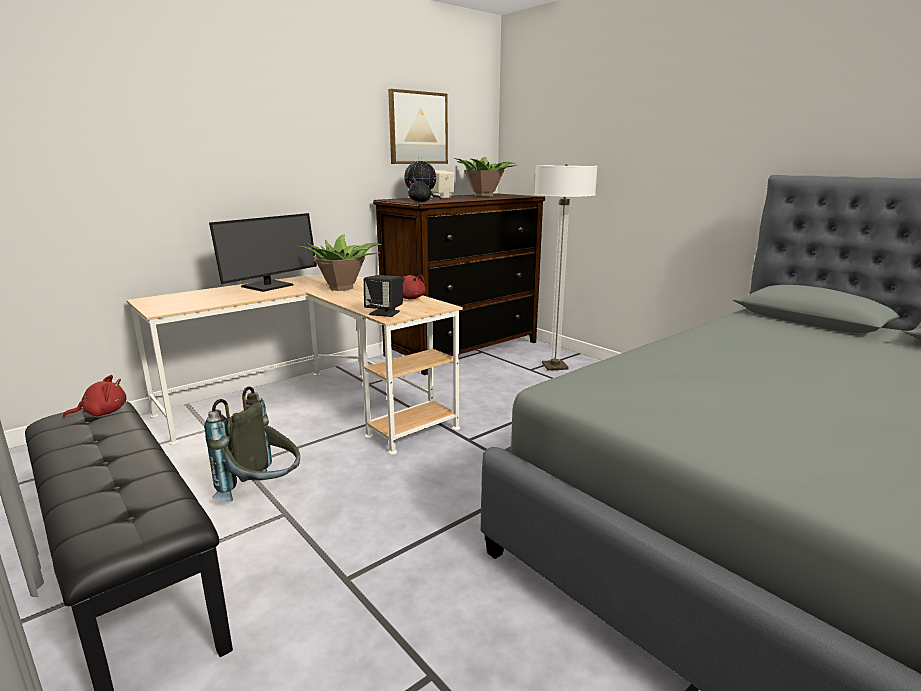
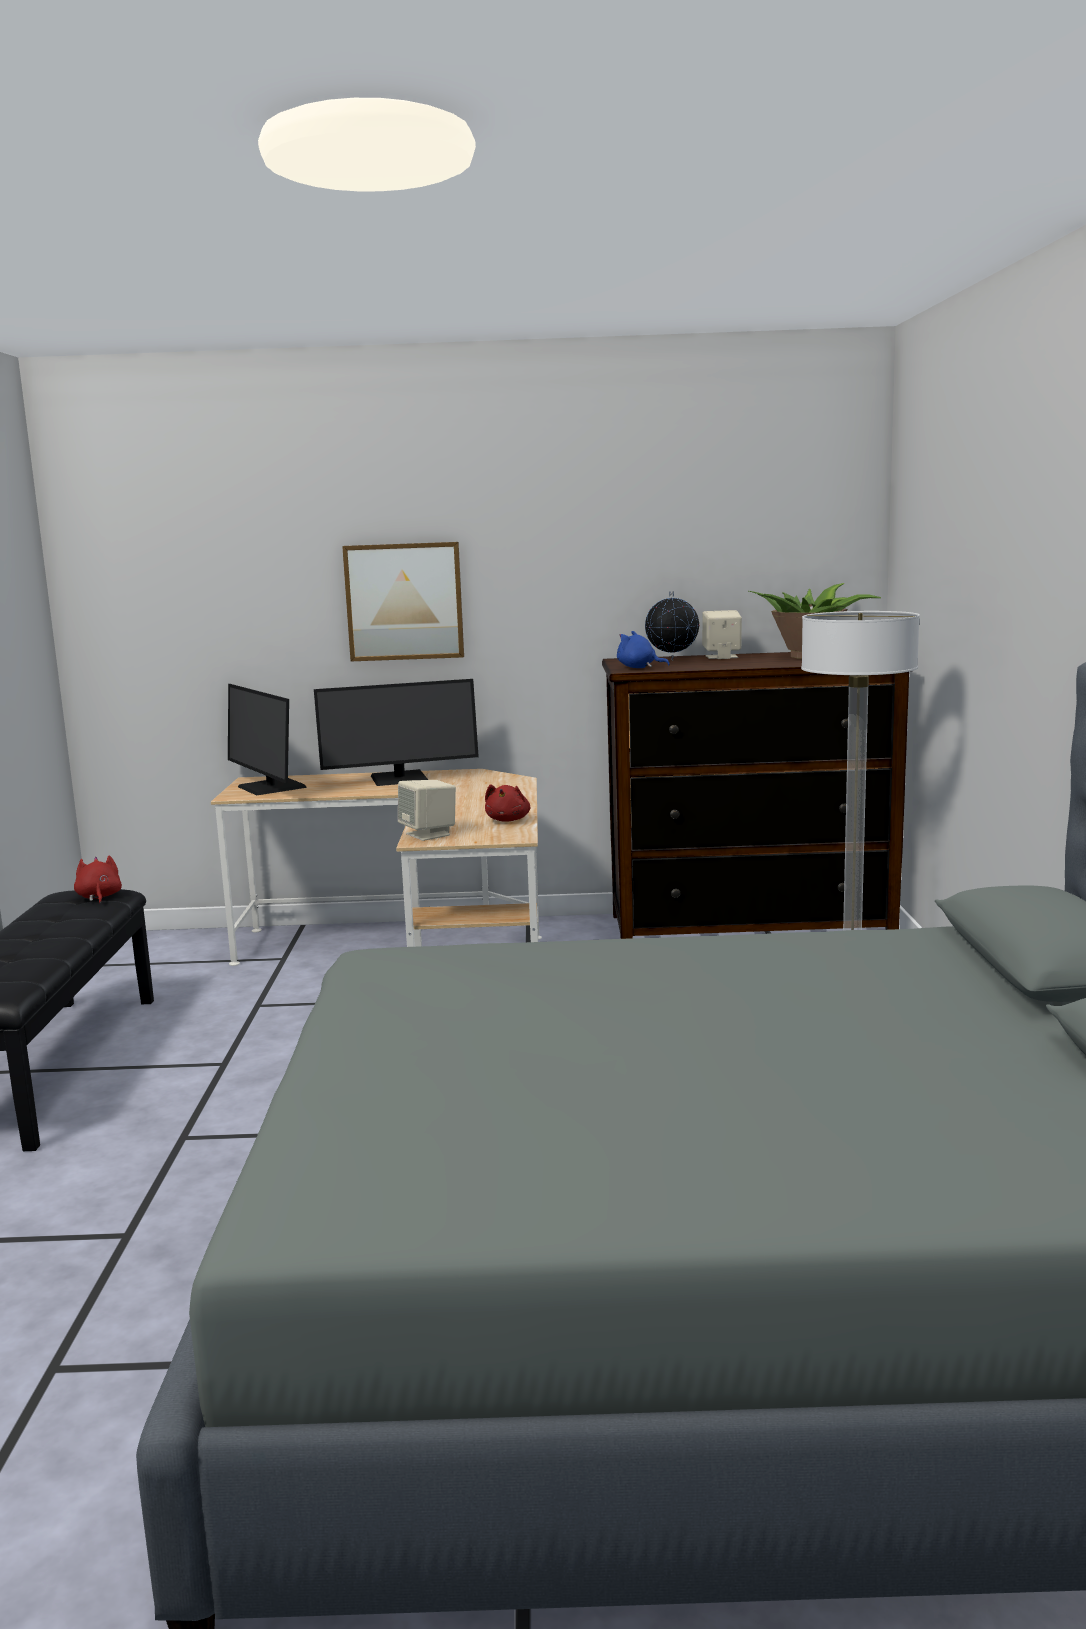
camera: 40 degrees right, 5 degrees down
(102, 413) = (99, 897): red plush toy -> red plush toy turned 120 degrees counterclockwise
(176, 302) = (269, 787): none -> monitor
(264, 494) = (234, 1038): grey backpack -> none
(342, 288) = (471, 793): potted plant -> none
(385, 313) = (429, 834): black speaker -> beige speaker
(418, 128) = (697, 541): picture -> picture (404, 601)
(422, 201) = (639, 668): black plush toy -> blue plush toy

